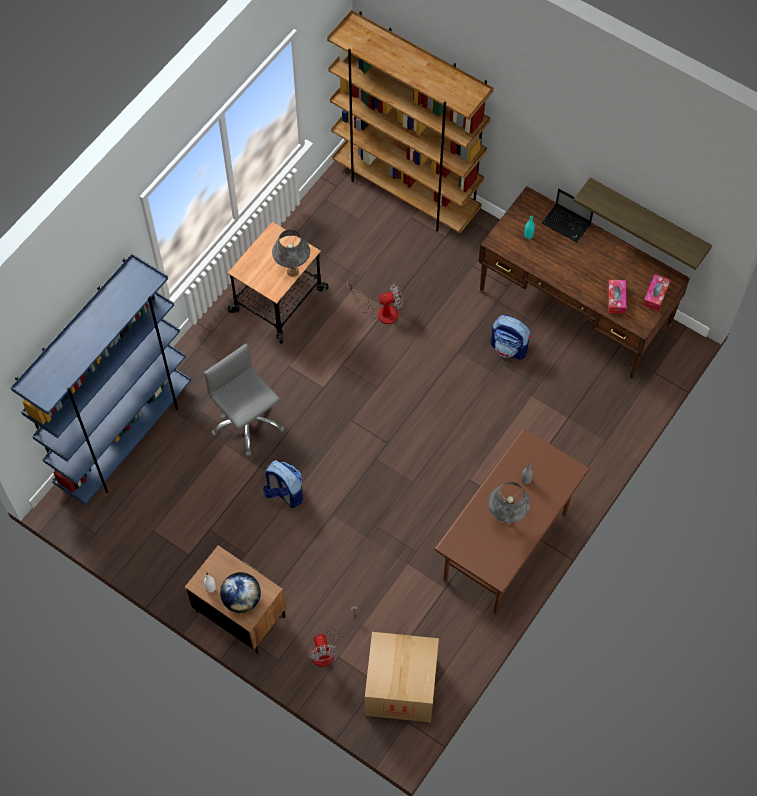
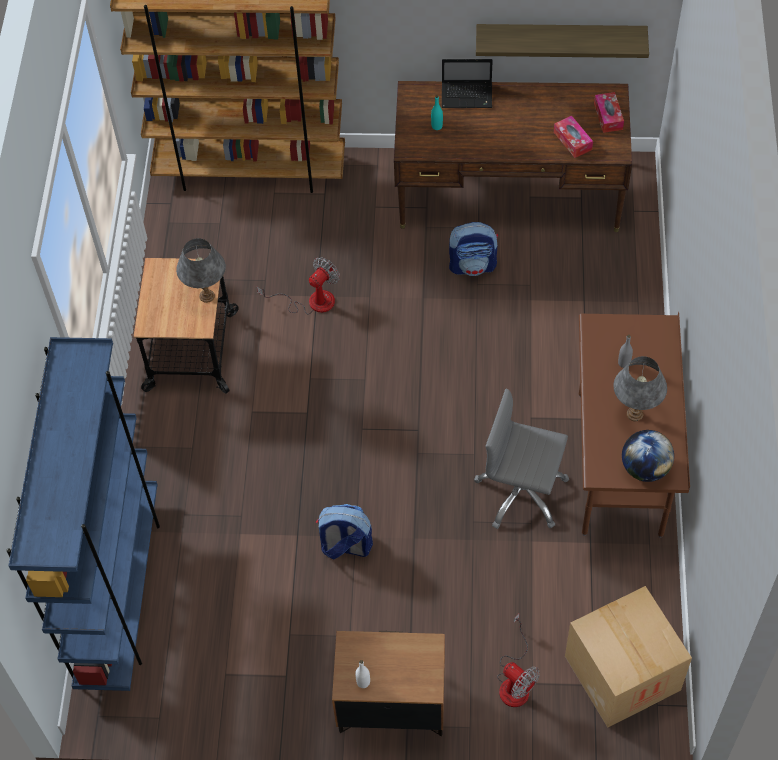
camera: 30 degrees left, 5 degrees down
(242, 599) = (407, 673): globe -> globe (645, 468)
(247, 422) = (248, 495): grey office chair -> grey office chair (521, 493)

